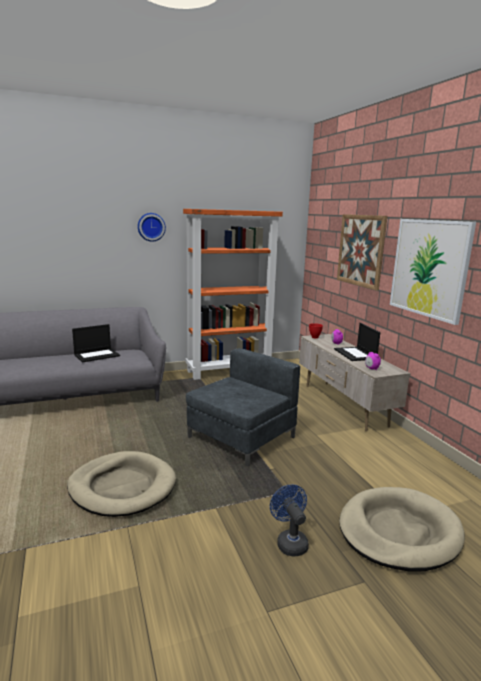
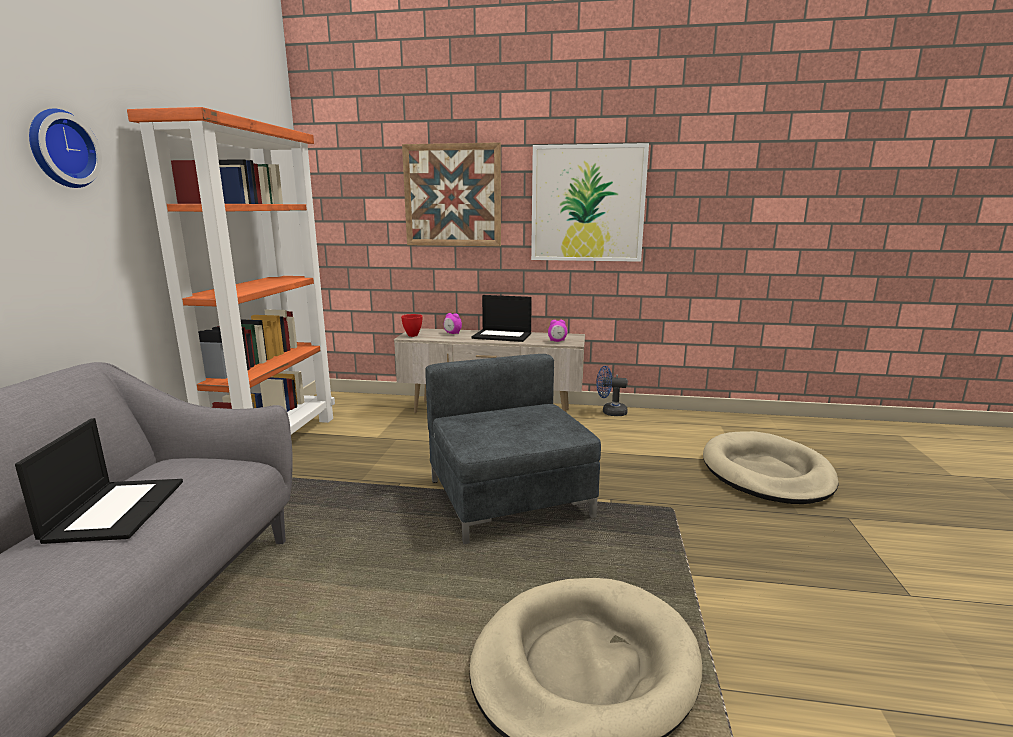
camera: 60 degrees left, 0 degrees up
(289, 542) = (778, 539): blue fan -> blue fan (610, 412)

